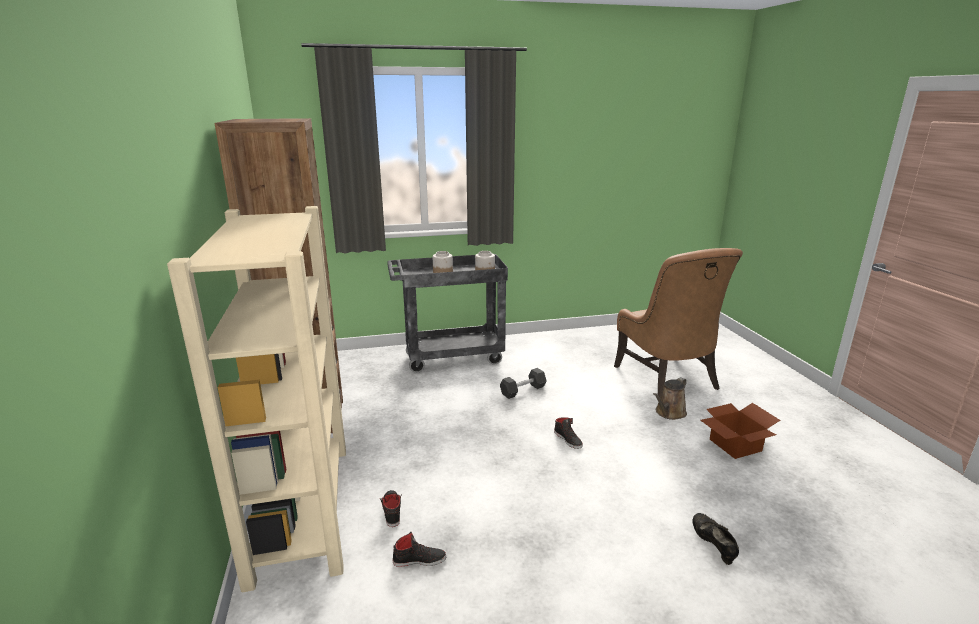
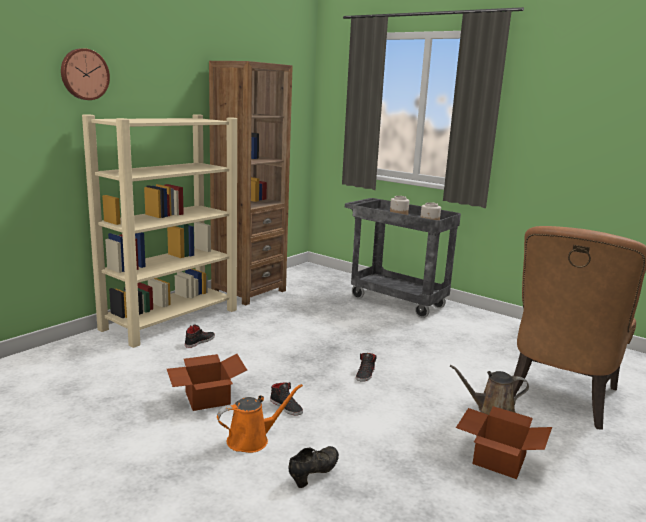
camera: 50 degrees right, 5 degrees down
(144, 186) = (84, 74): none -> wall clock
(419, 559) = (167, 364): black shoe -> black shoe (286, 407)
(523, 390) = (403, 338): black dumbbell -> none
(529, 559) = (206, 398): none -> cardboard box
(635, 560) = (252, 440): none -> orange watering can

